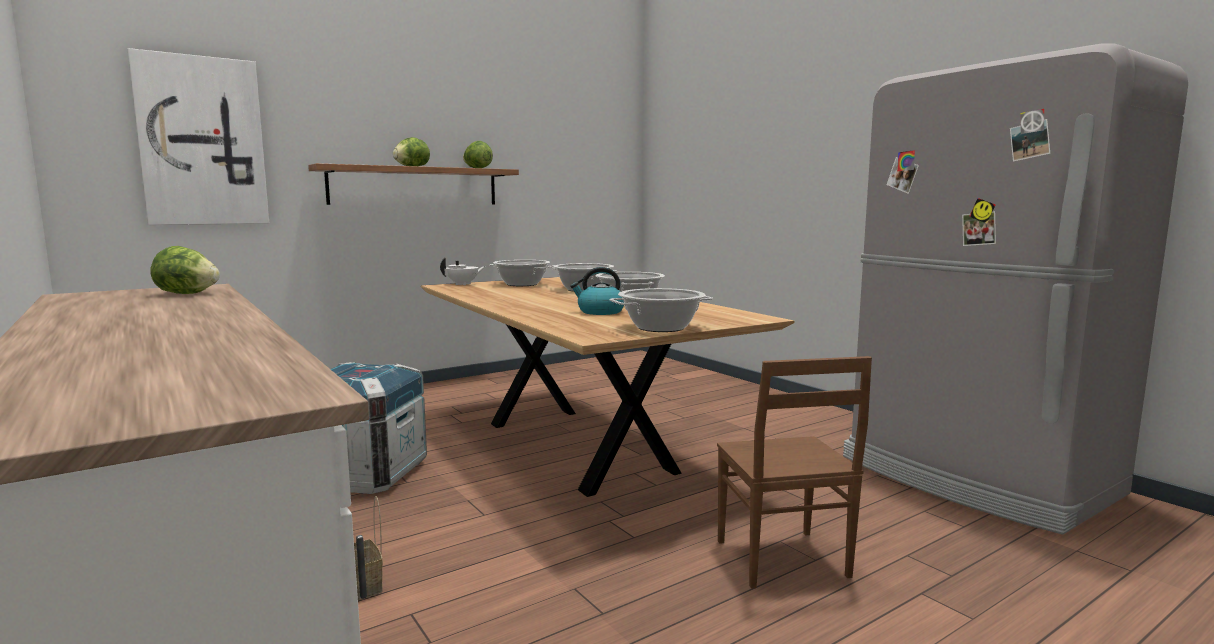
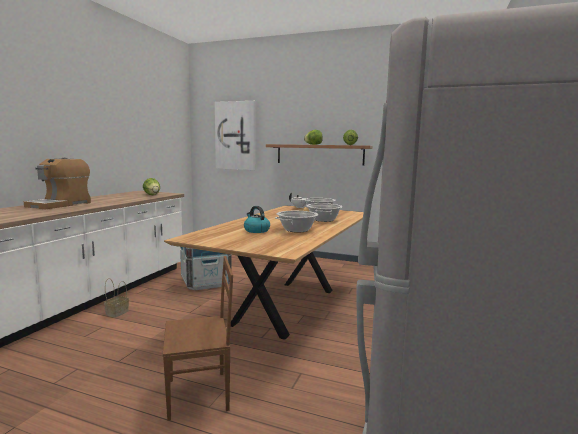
camera: 55 degrees right, 0 degrees up
(118, 338) = (60, 204): none -> coffee machine
(661, 328) = (225, 243): cooking pot -> none
(780, 560) = (199, 395): brown chair -> brown chair turned 150 degrees counterclockwise

